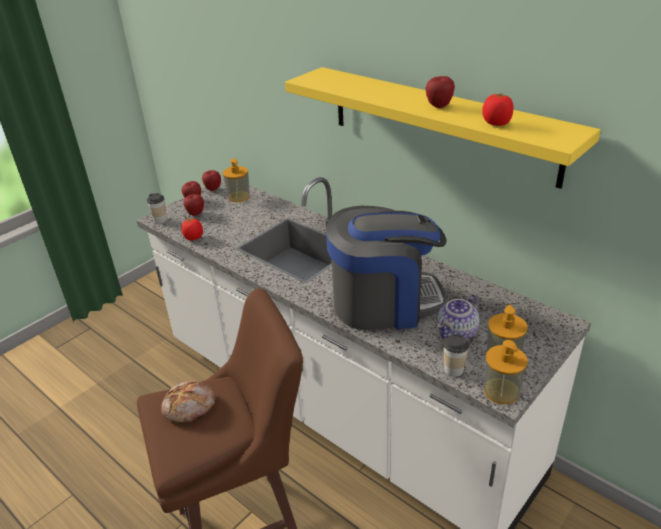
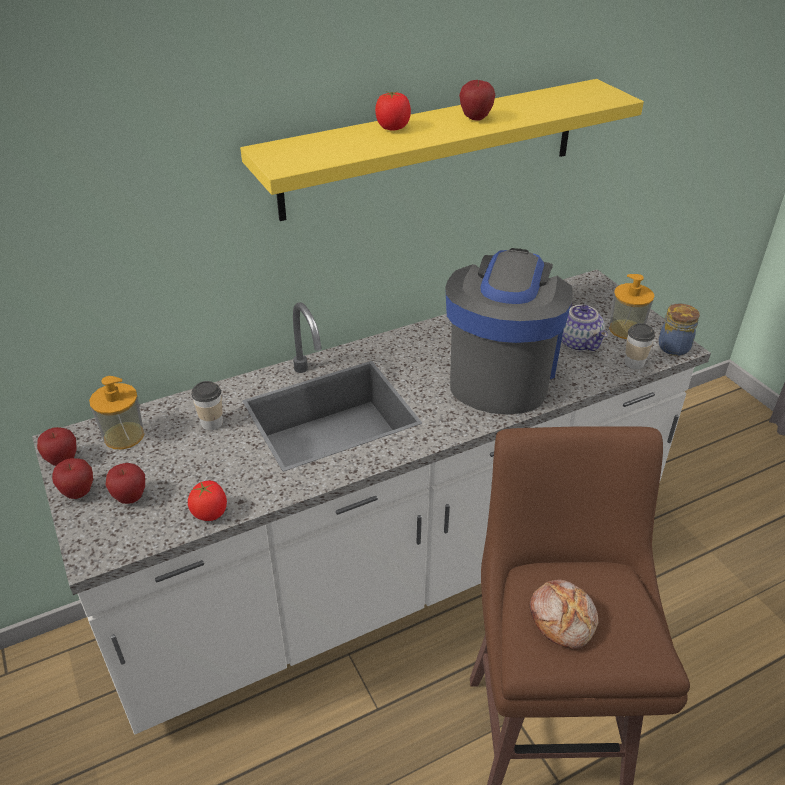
camera: 70 degrees left, 5 degrees up
(160, 220) = (106, 548): cup -> cup (212, 423)
(496, 123) = (551, 108): tomato -> tomato (393, 128)
(501, 391) = (673, 346): soap dispenser -> jar

